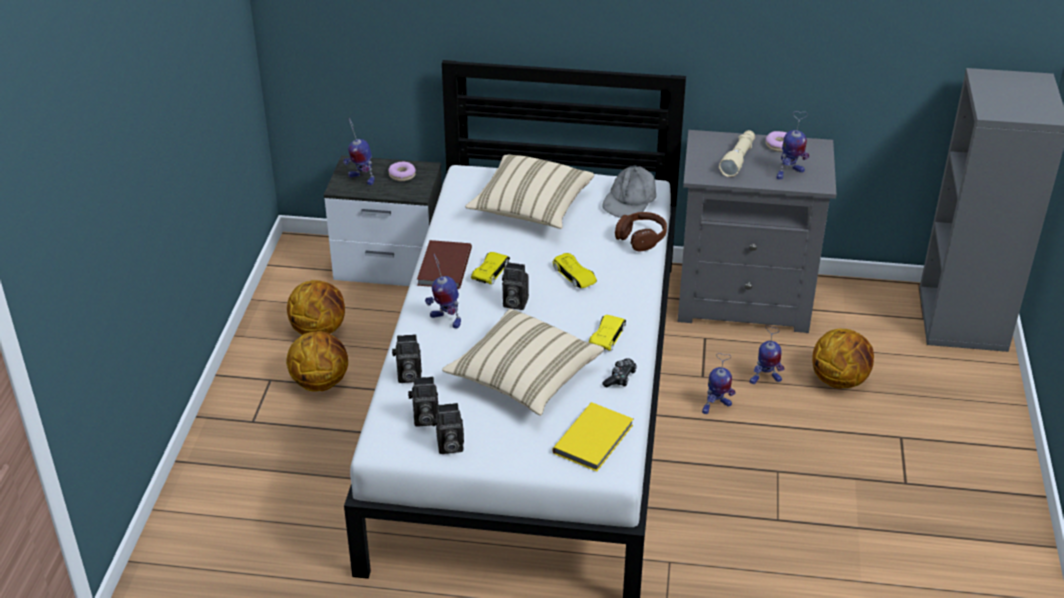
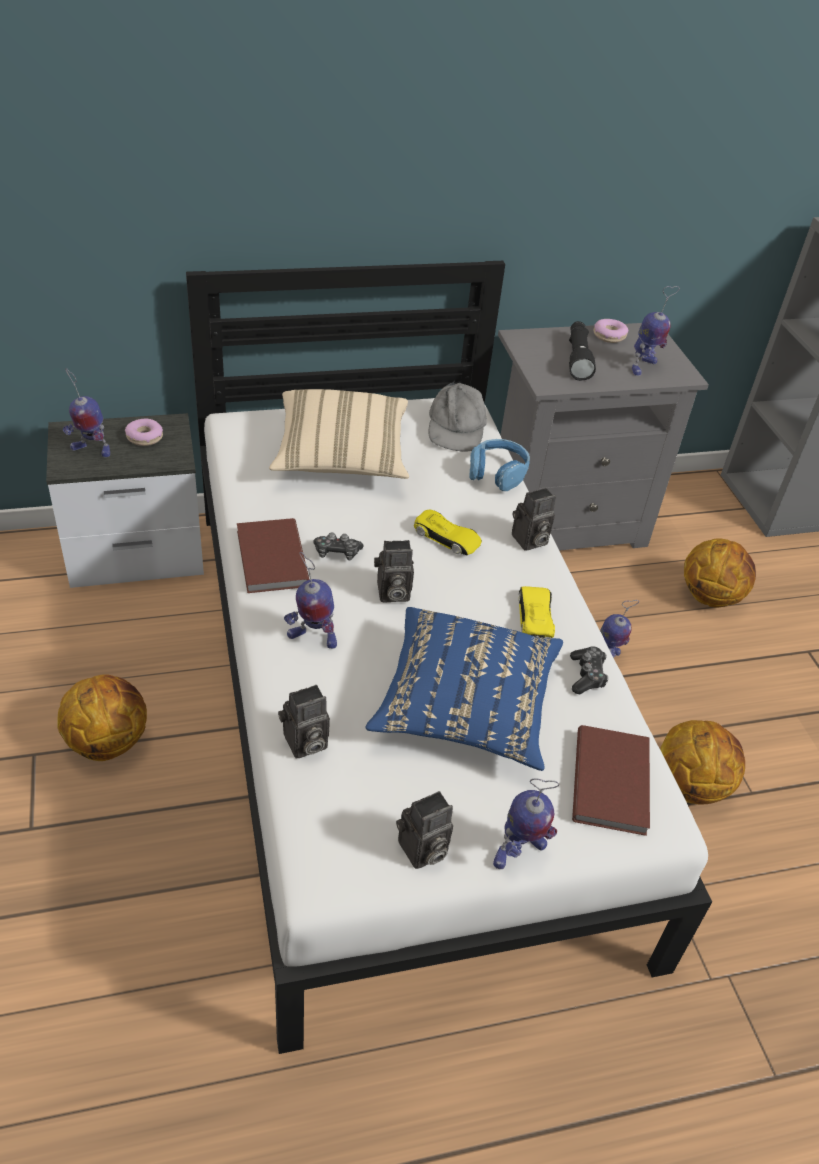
camera: 25 degrees left, 5 degrees up
(319, 330) = (77, 662): basketball -> basketball (691, 784)
(424, 419) = (363, 813): camera -> camera (529, 541)
(490, 271) = (337, 552): yellow toy car -> game controller
(524, 378) = (465, 706): beige pillow -> blue pillow
(595, 439) = (613, 781): yellow book -> brown book
(641, 237) = (497, 472): brown headphones -> blue headphones
(738, 159) = (577, 358): beige flashlight -> black flashlight
(764, 380) = (636, 613): toy robot -> toy robot (518, 852)

